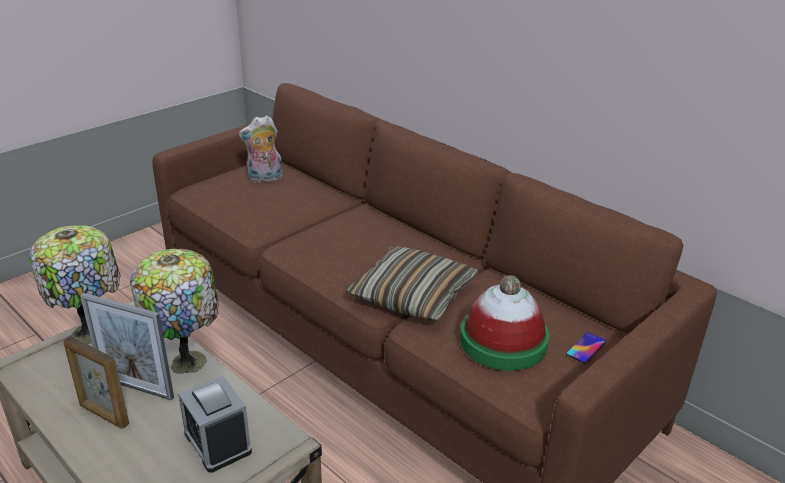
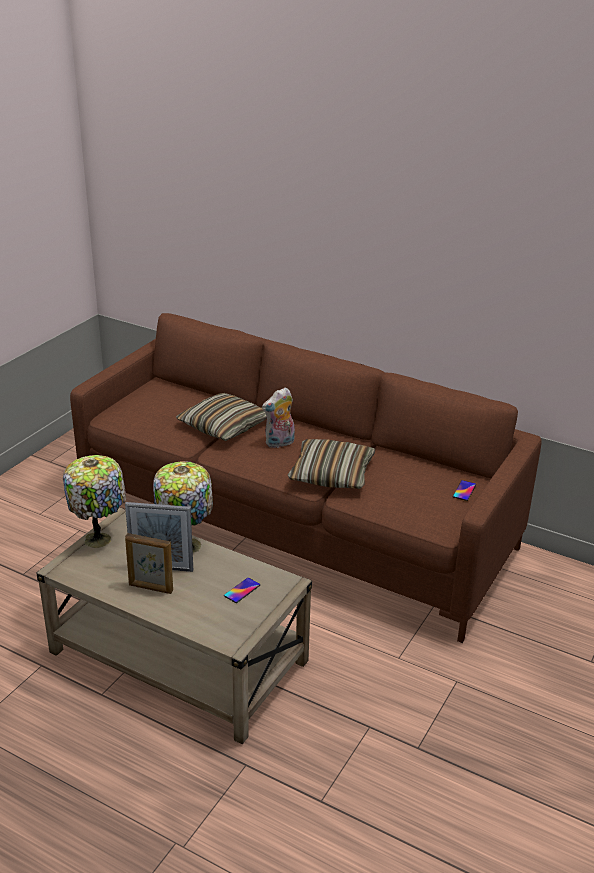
camera: 15 degrees left, 0 degrees up
(217, 442) = (242, 590): alarm clock -> phone
(264, 179) = (165, 399): plush toy -> plush toy (280, 443)
(313, 218) = (224, 426): none -> pillow
(503, 341) = (408, 495): hat -> none

